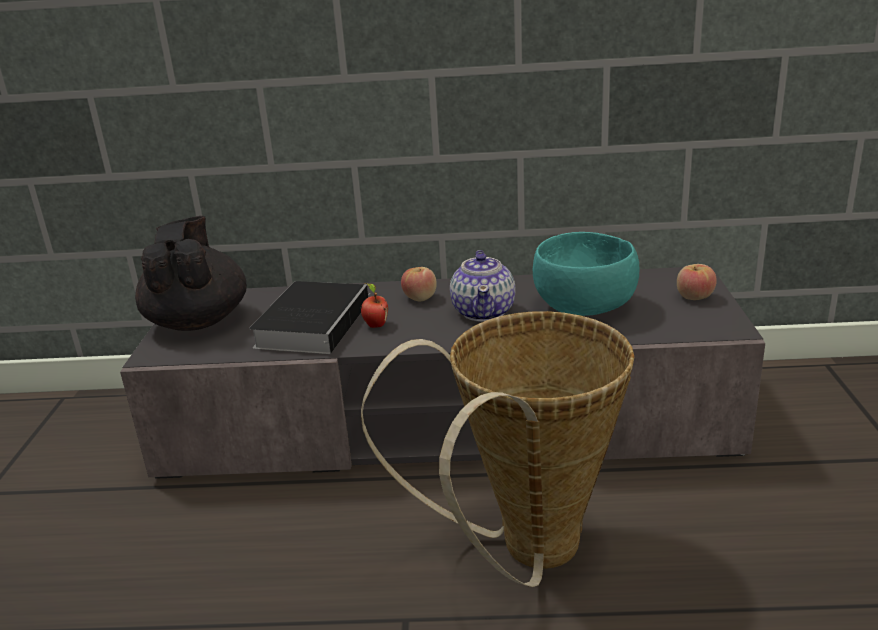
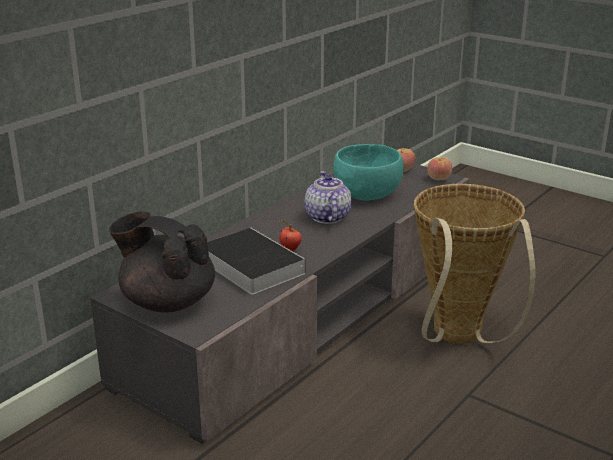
camera: 55 degrees left, 0 degrees up
(420, 298) = (274, 226): apple -> apple (438, 178)
(484, 311) = (327, 217): teapot -> teapot turned 135 degrees counterclockwise

